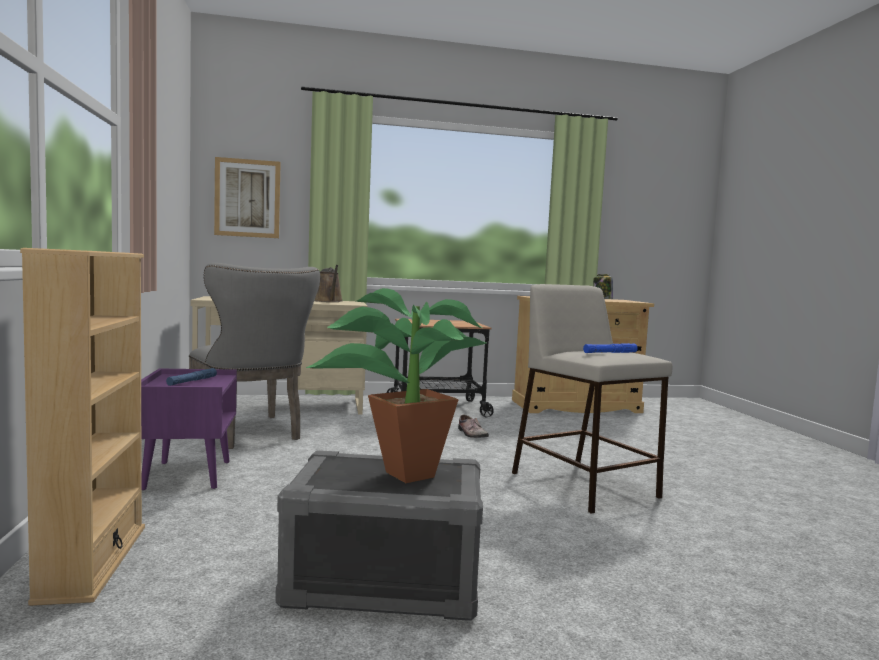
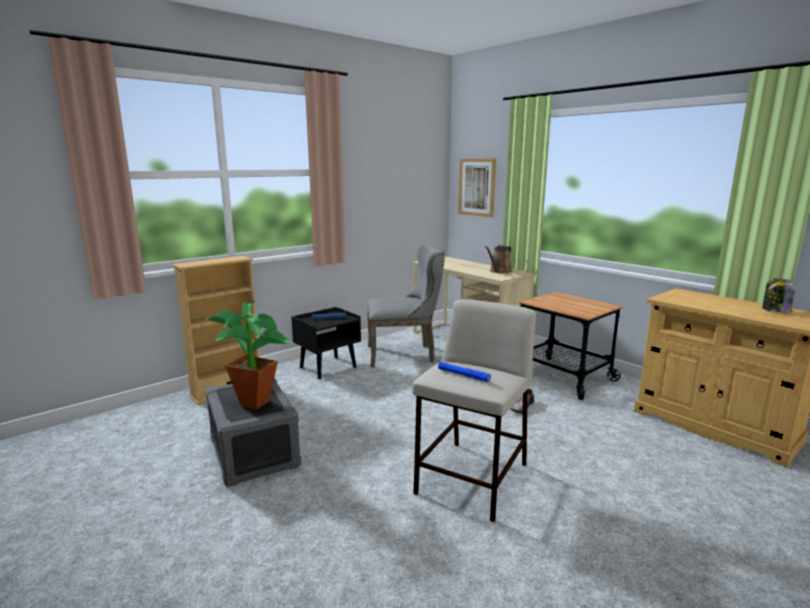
camera: 60 degrees right, 10 degrees up
(187, 474) = (328, 367): purple nightstand -> black nightstand
(251, 434) = (405, 354): grey chair -> grey chair turned 120 degrees counterclockwise

